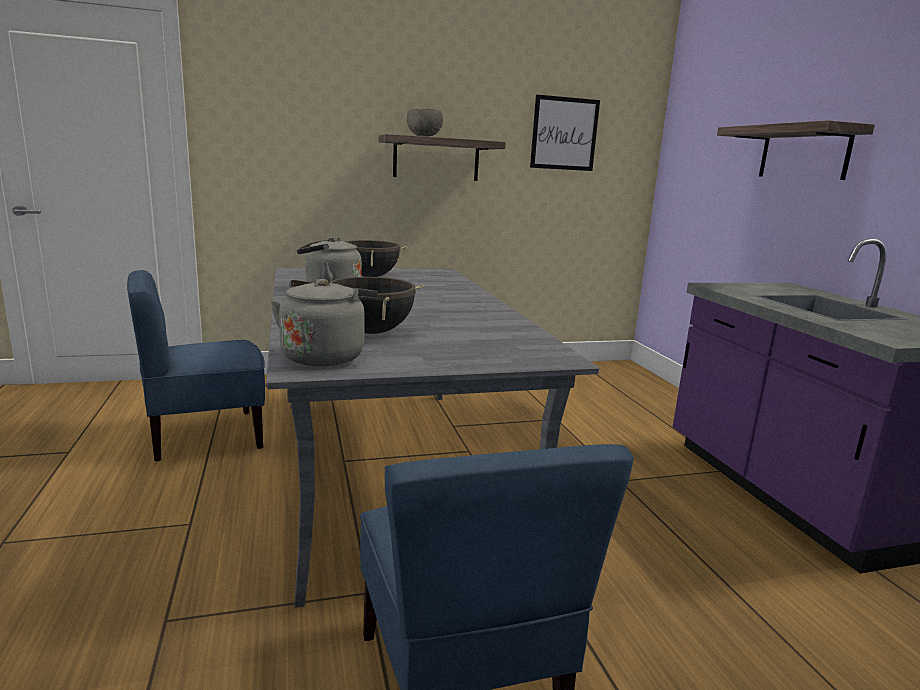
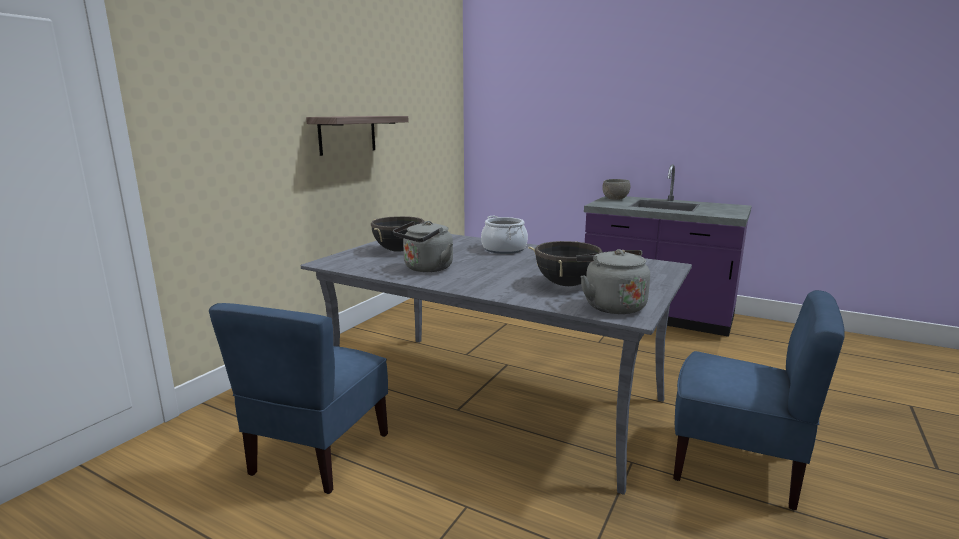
camera: 45 degrees left, 0 degrees up
(424, 136) = (351, 116): grey bowl -> grey bowl (615, 199)
(454, 298) = (504, 249): none -> cooking pot
(564, 134) = (418, 104): picture -> none
(804, 153) = (599, 115): shelf -> none

